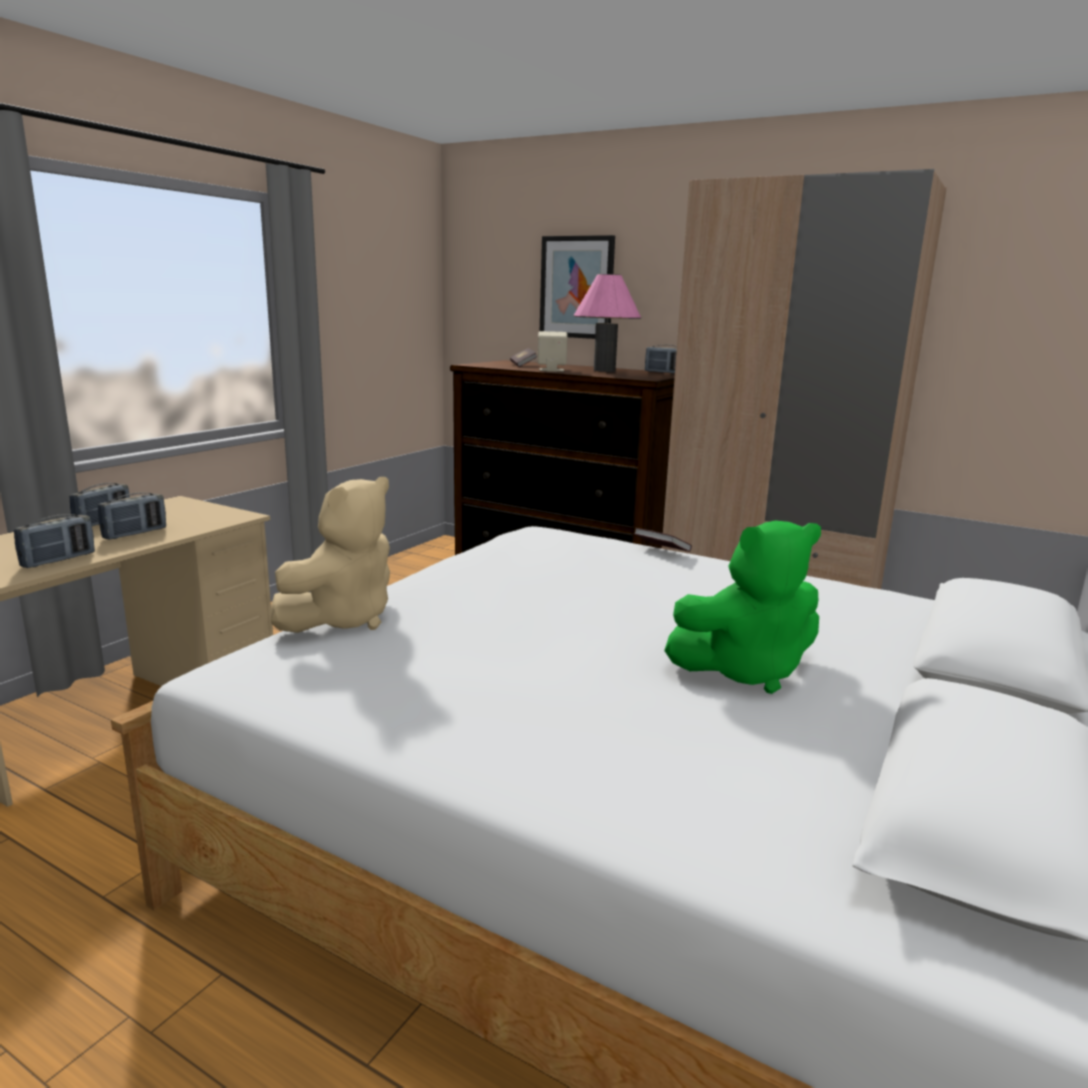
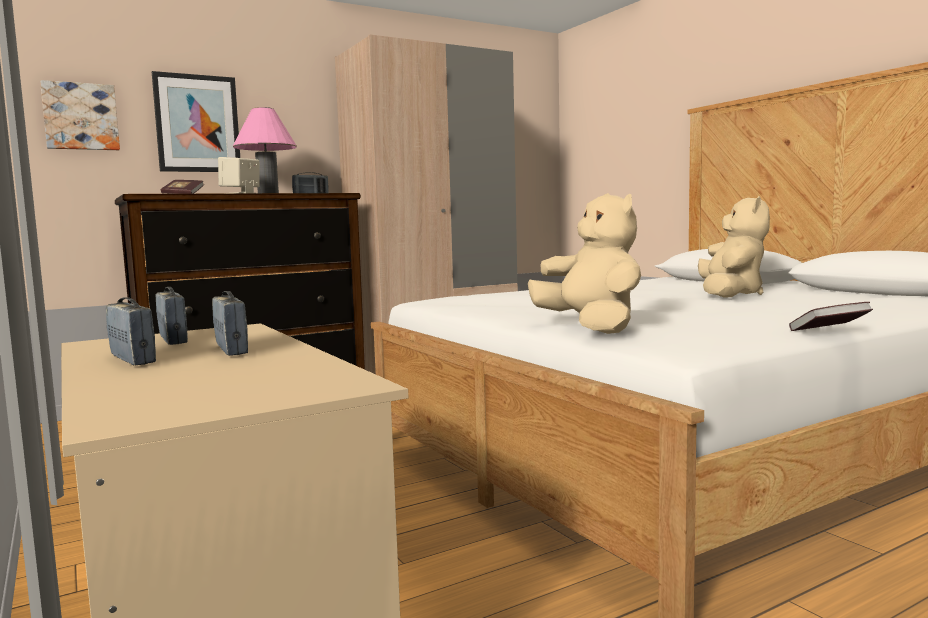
camera: 60 degrees left, 10 degrees down
(58, 560) = (299, 367): radio -> radio (173, 340)
(490, 284) = (80, 117): none -> picture
(661, 551) = (517, 290): book -> book (829, 331)
(745, 671) = (730, 295): green plush toy -> beige plush toy

